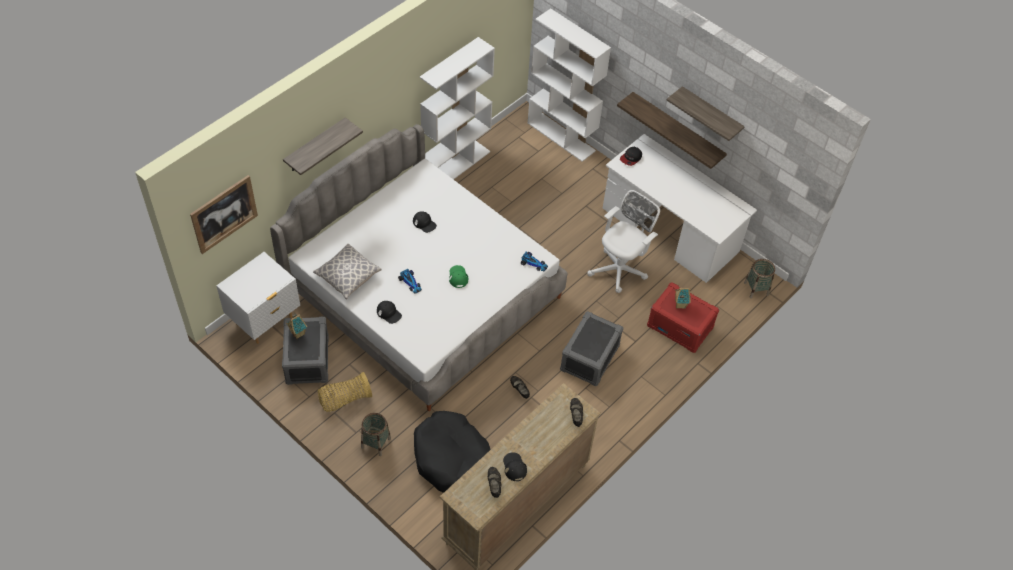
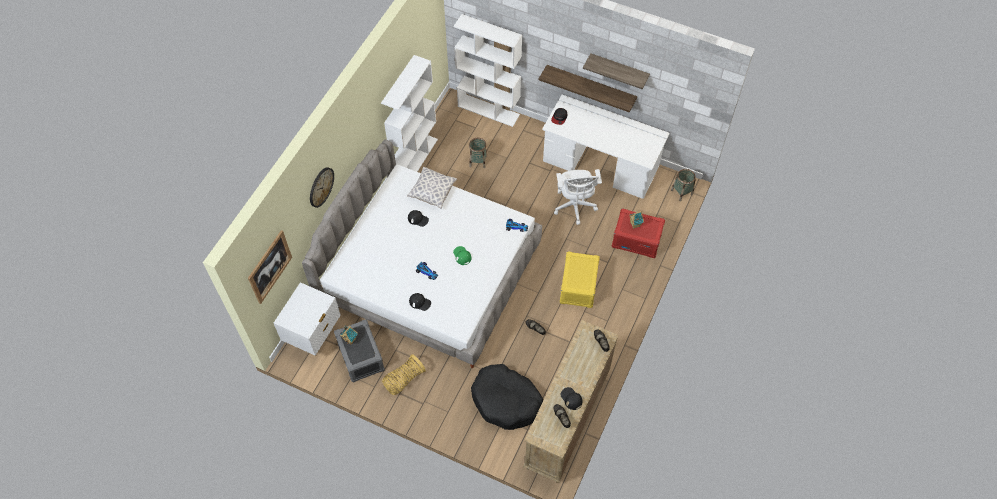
camera: 15 degrees left, 5 degrees up
(315, 146) = (321, 187): shelf -> wall clock
(348, 277) = (375, 282): pillow -> pillow (432, 192)
(376, 443) = (442, 407): basket -> basket (478, 161)
(590, 358) = (578, 286): grey storage box -> yellow storage box
(620, 268) = (574, 207): white office chair -> white office chair turned 150 degrees clockwise

